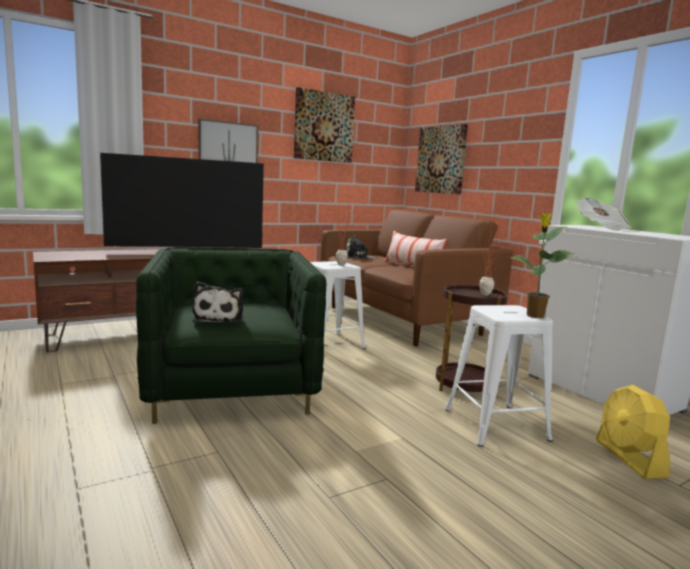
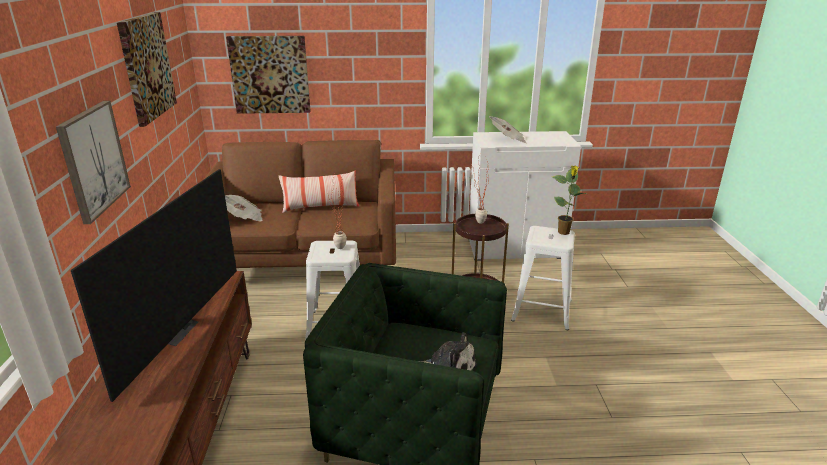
camera: 60 degrees left, 15 degrees up
(358, 257) = (243, 218): plush toy -> newspaper
(629, 458) = (598, 285): yellow fan -> none

